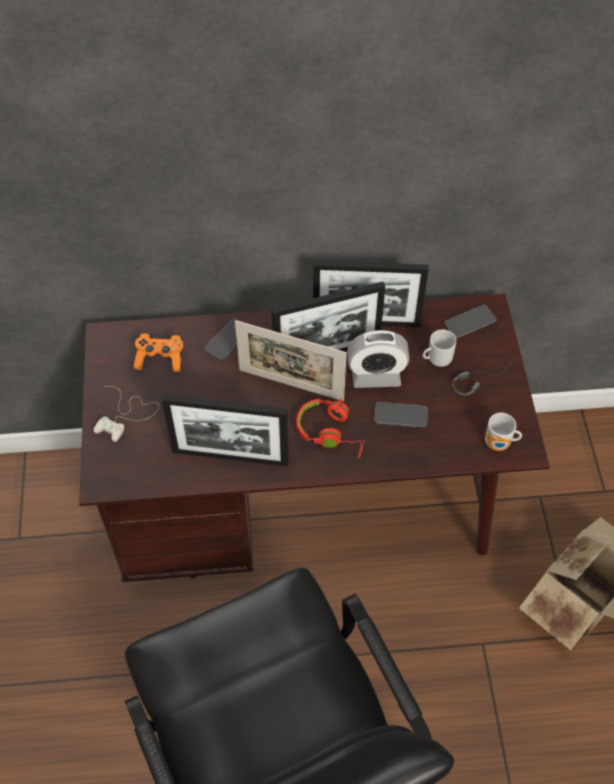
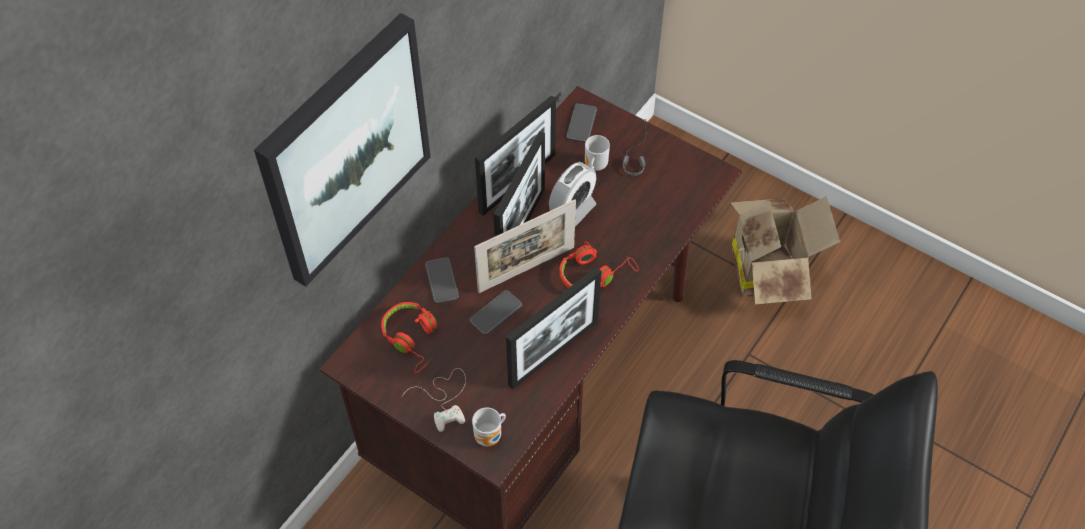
camera: 50 degrees left, 0 degrees up
(154, 149) = (345, 150): none -> picture
(160, 359) = (412, 339): orange game controller -> red headphones
(400, 415) = (621, 222): phone -> phone (496, 313)
(498, 444) = (699, 184): mug -> mug (490, 437)

